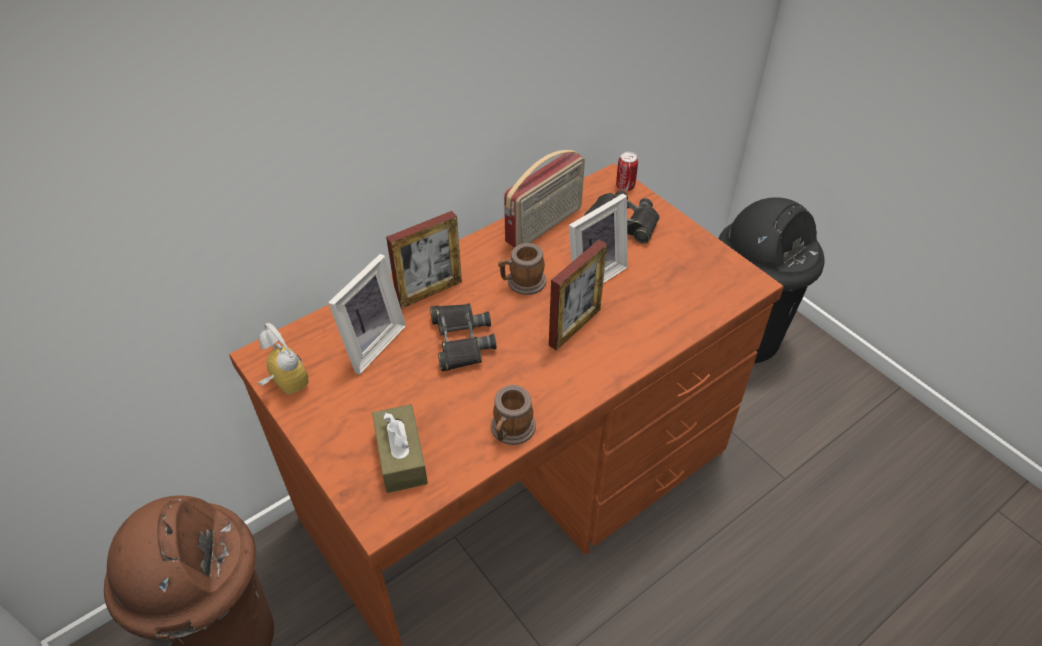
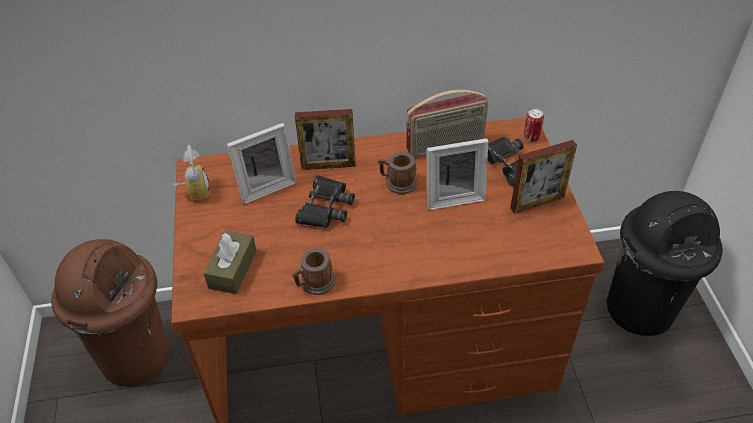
camera: 30 degrees right, 0 degrees up
(574, 327) = (412, 229): picture frame -> picture frame (537, 203)

